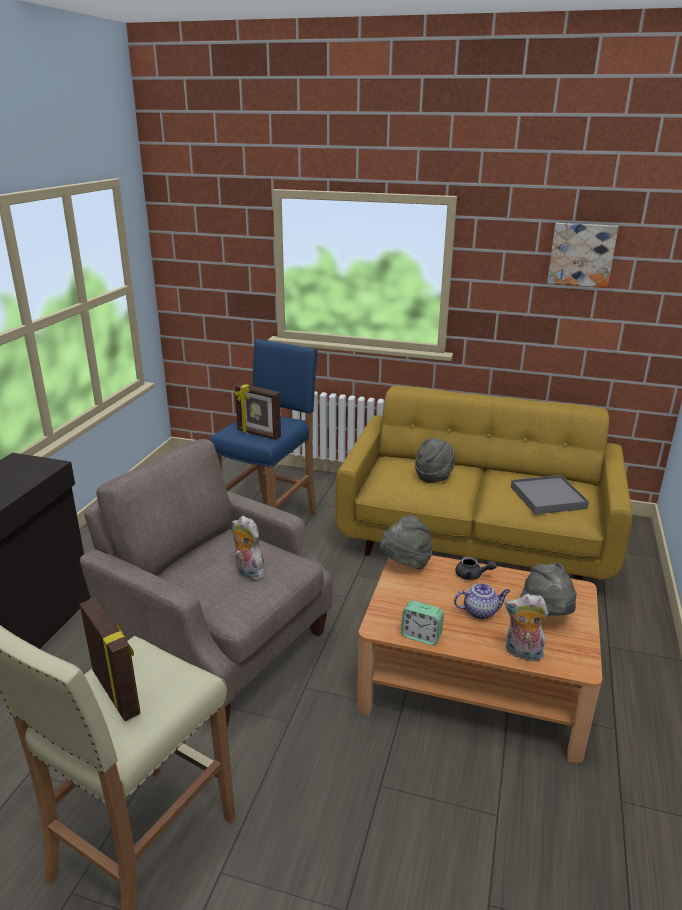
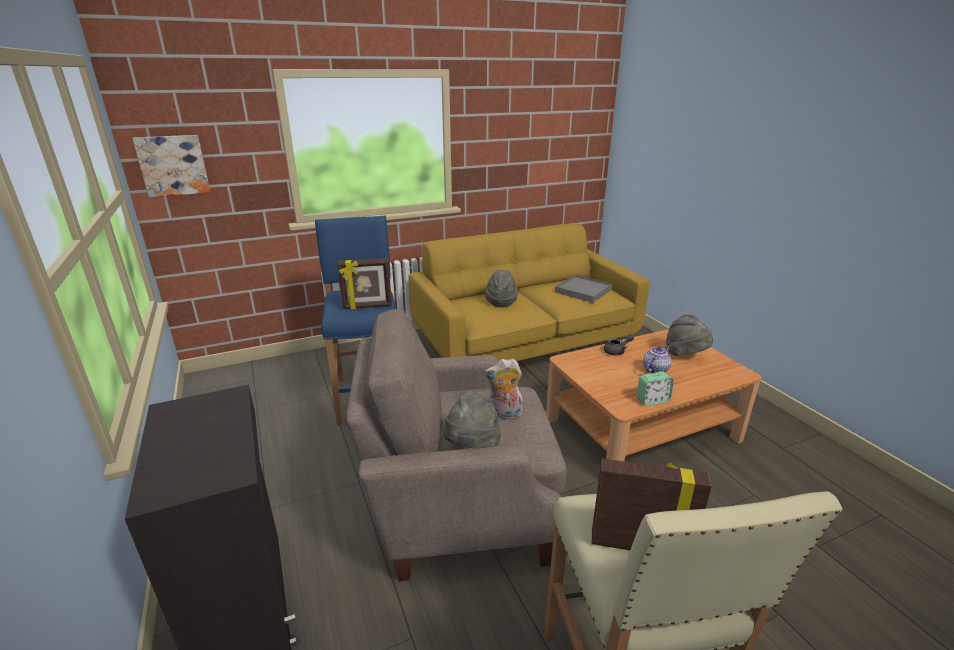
camera: 40 degrees left, 0 degrees up
(405, 564) = (571, 362): grey hat -> grey hat (471, 447)
(522, 654) = (710, 381): plush toy -> none
(581, 254) = (540, 111): picture -> picture (173, 165)

